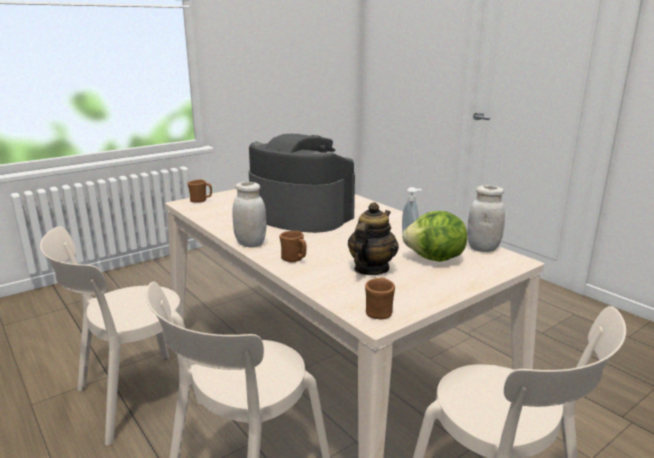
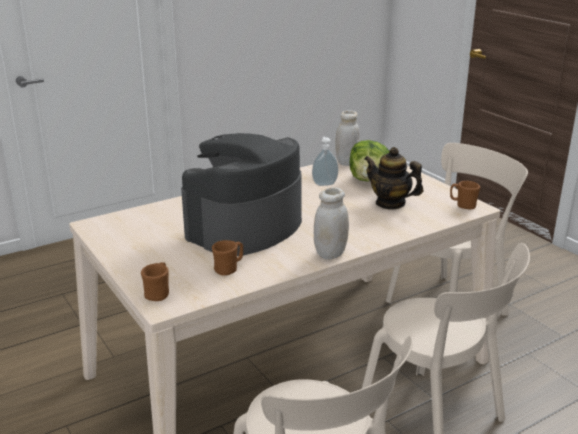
camera: 85 degrees left, 5 degrees up
(294, 260) = (372, 232): brown mug -> brown mug (229, 269)

